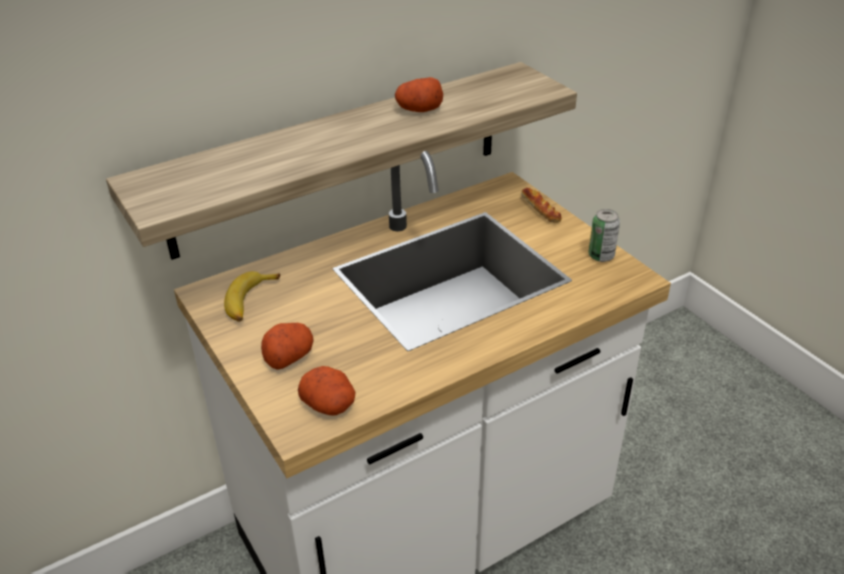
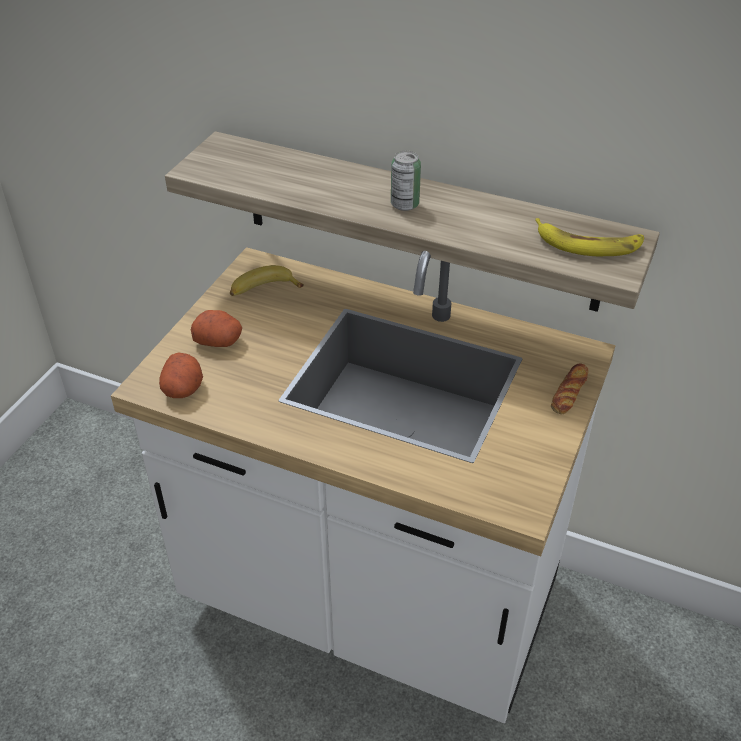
camera: 55 degrees right, 5 degrees up
(419, 110) = (477, 214): potato -> none
(506, 86) = (588, 244): none -> banana
(601, 256) = (535, 468): can -> can (404, 204)

